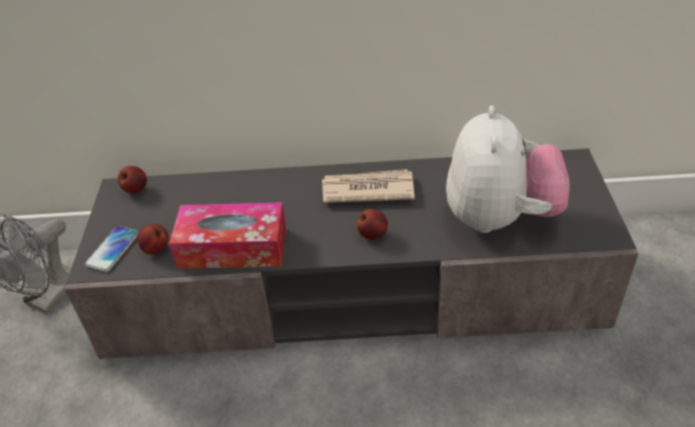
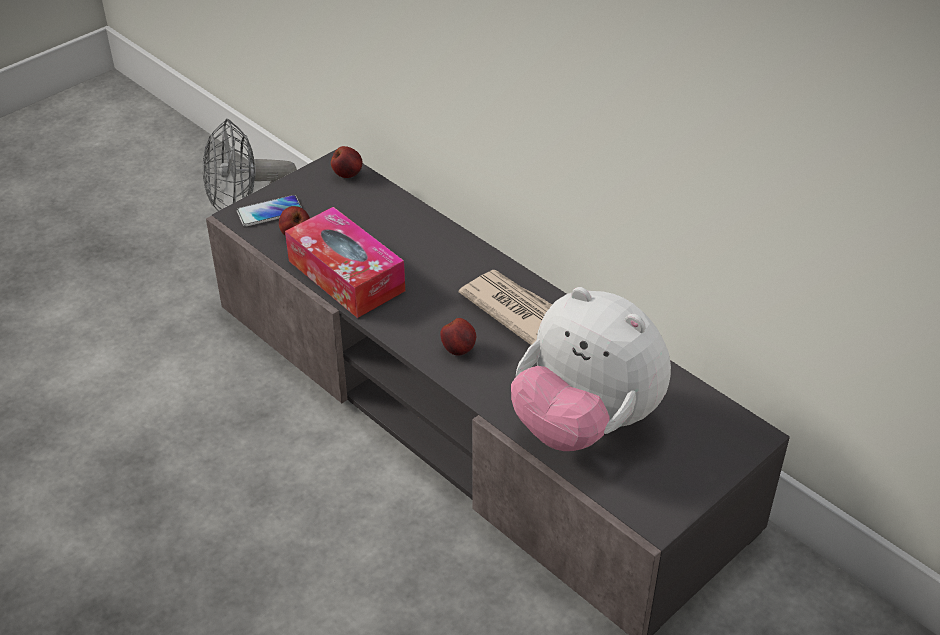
camera: 45 degrees right, 0 degrees up
(499, 218) = (585, 423): plush toy -> plush toy turned 75 degrees clockwise

